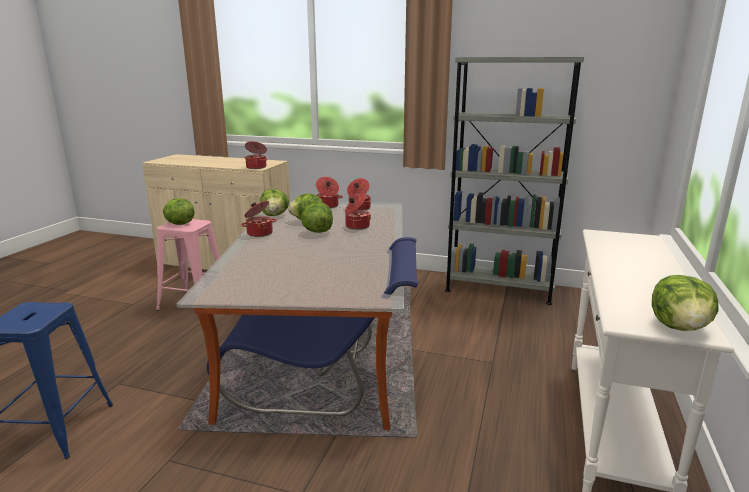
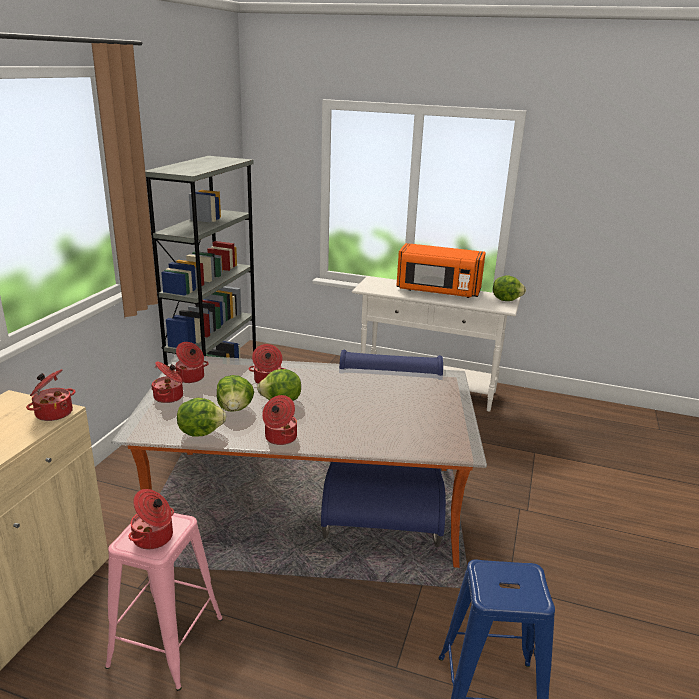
camera: 90 degrees left, 5 degrees up
(179, 224) = (154, 538): lettuce -> cooking pot
(648, 273) = (437, 291): none -> orange microwave

